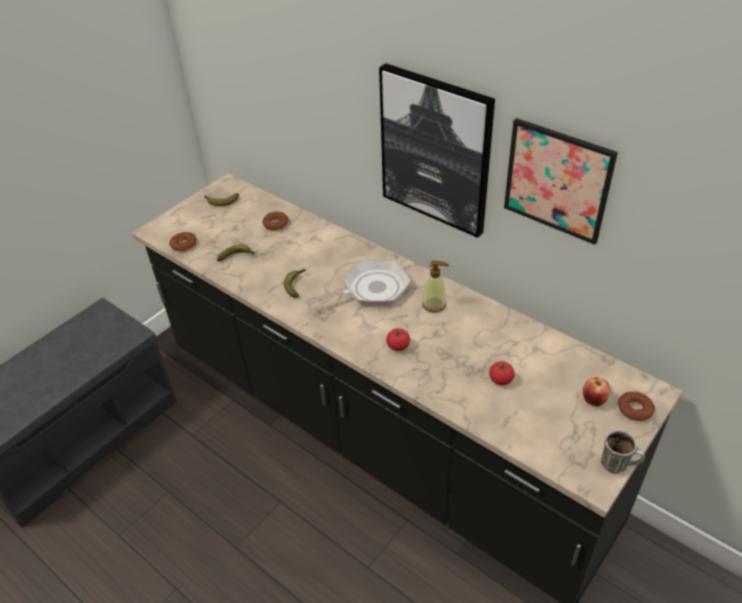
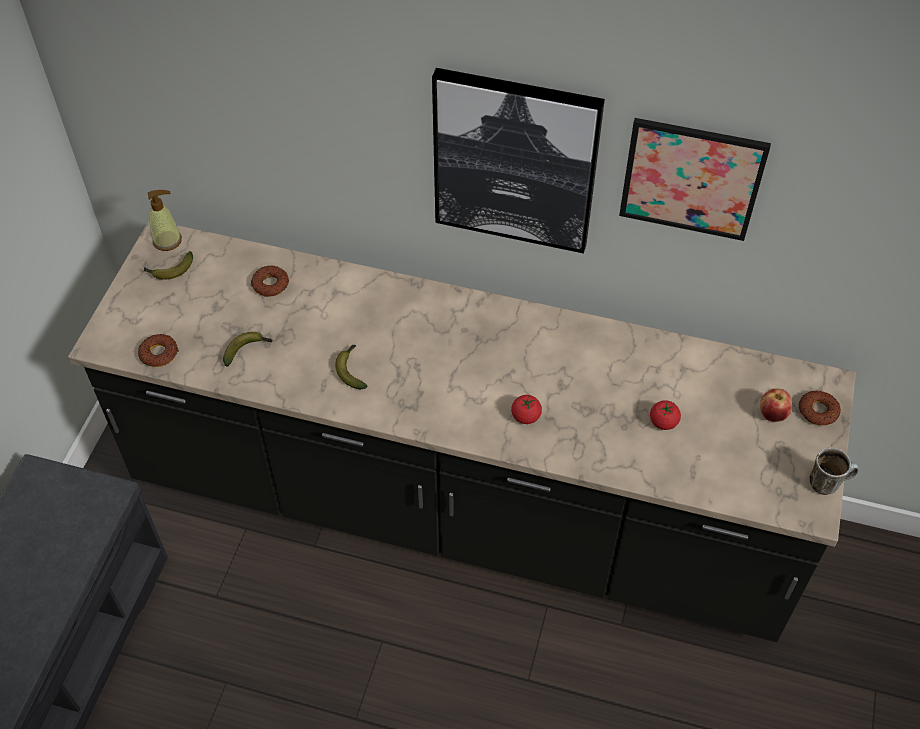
camera: 25 degrees left, 10 degrees up
(371, 290) = (452, 348): frying pan -> none
(434, 305) = (540, 346): soap dispenser -> soap dispenser (167, 241)

